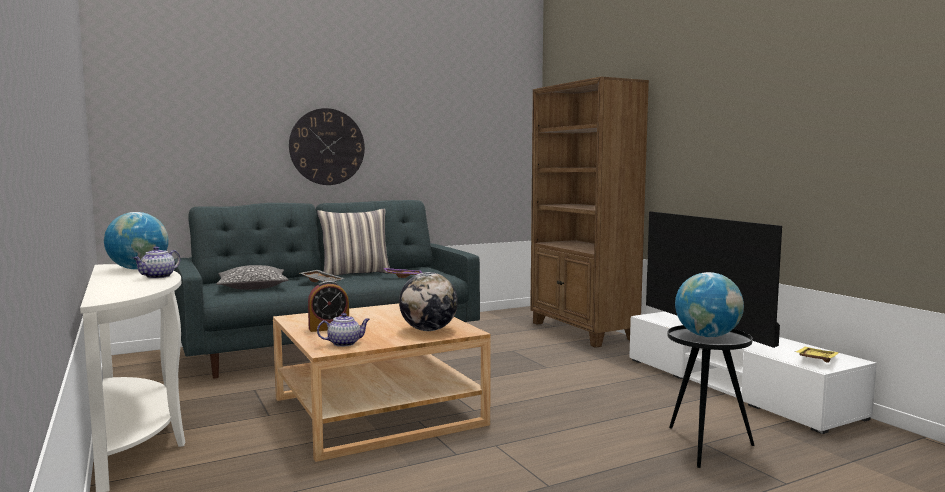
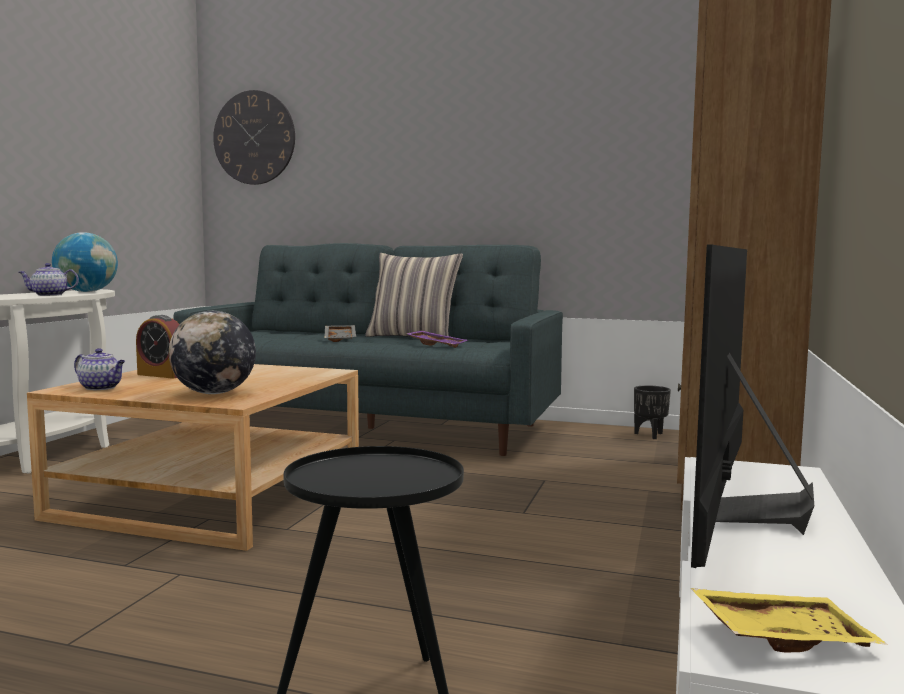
camera: 45 degrees right, 0 degrees up
(252, 287) = (272, 336): pillow -> none
(327, 147) = (427, 175): wall clock -> wall clock (254, 138)
(491, 315) = (650, 435): none -> black planter
(707, 336) = (386, 474): globe -> none

